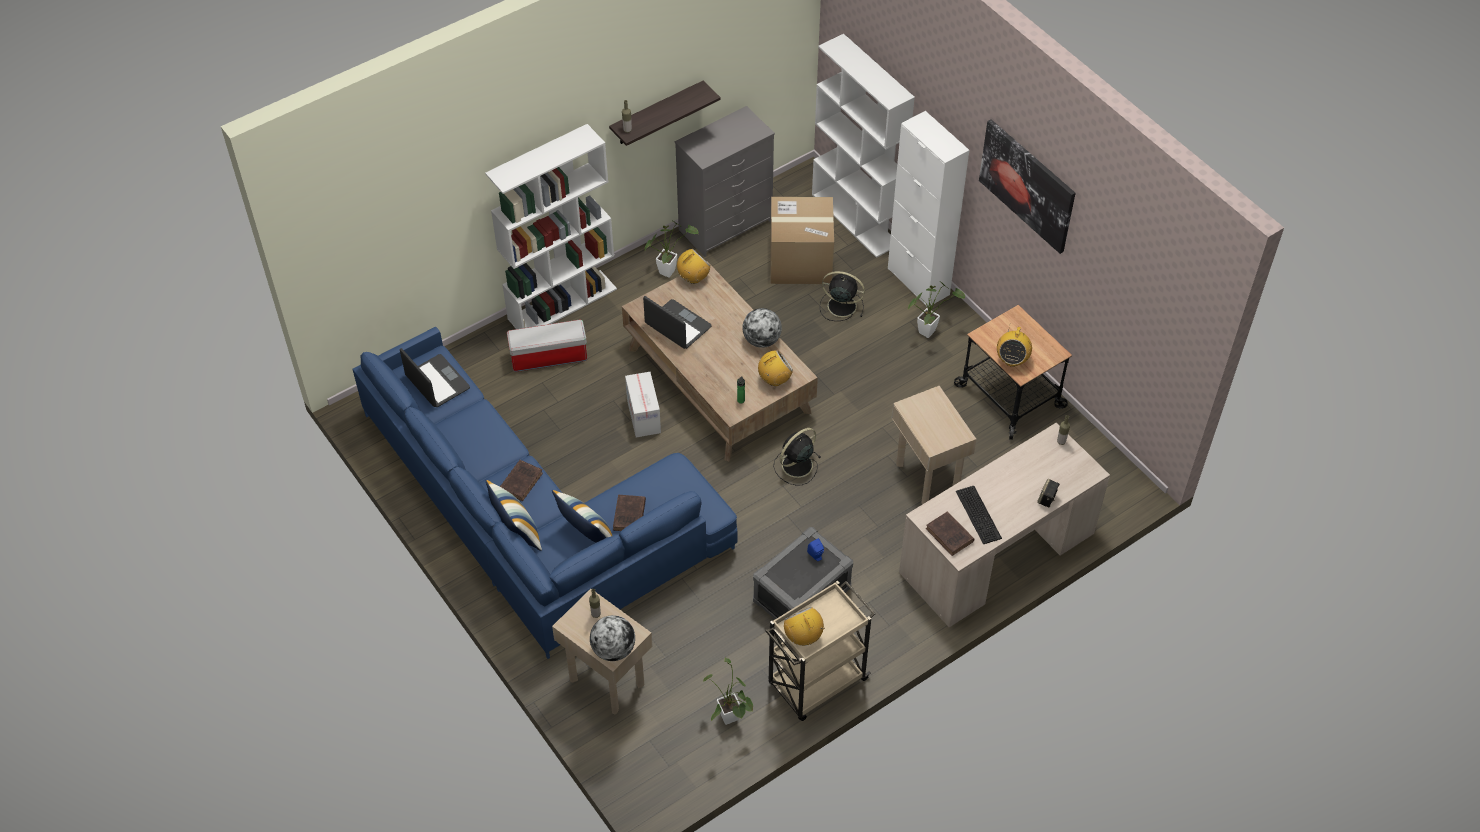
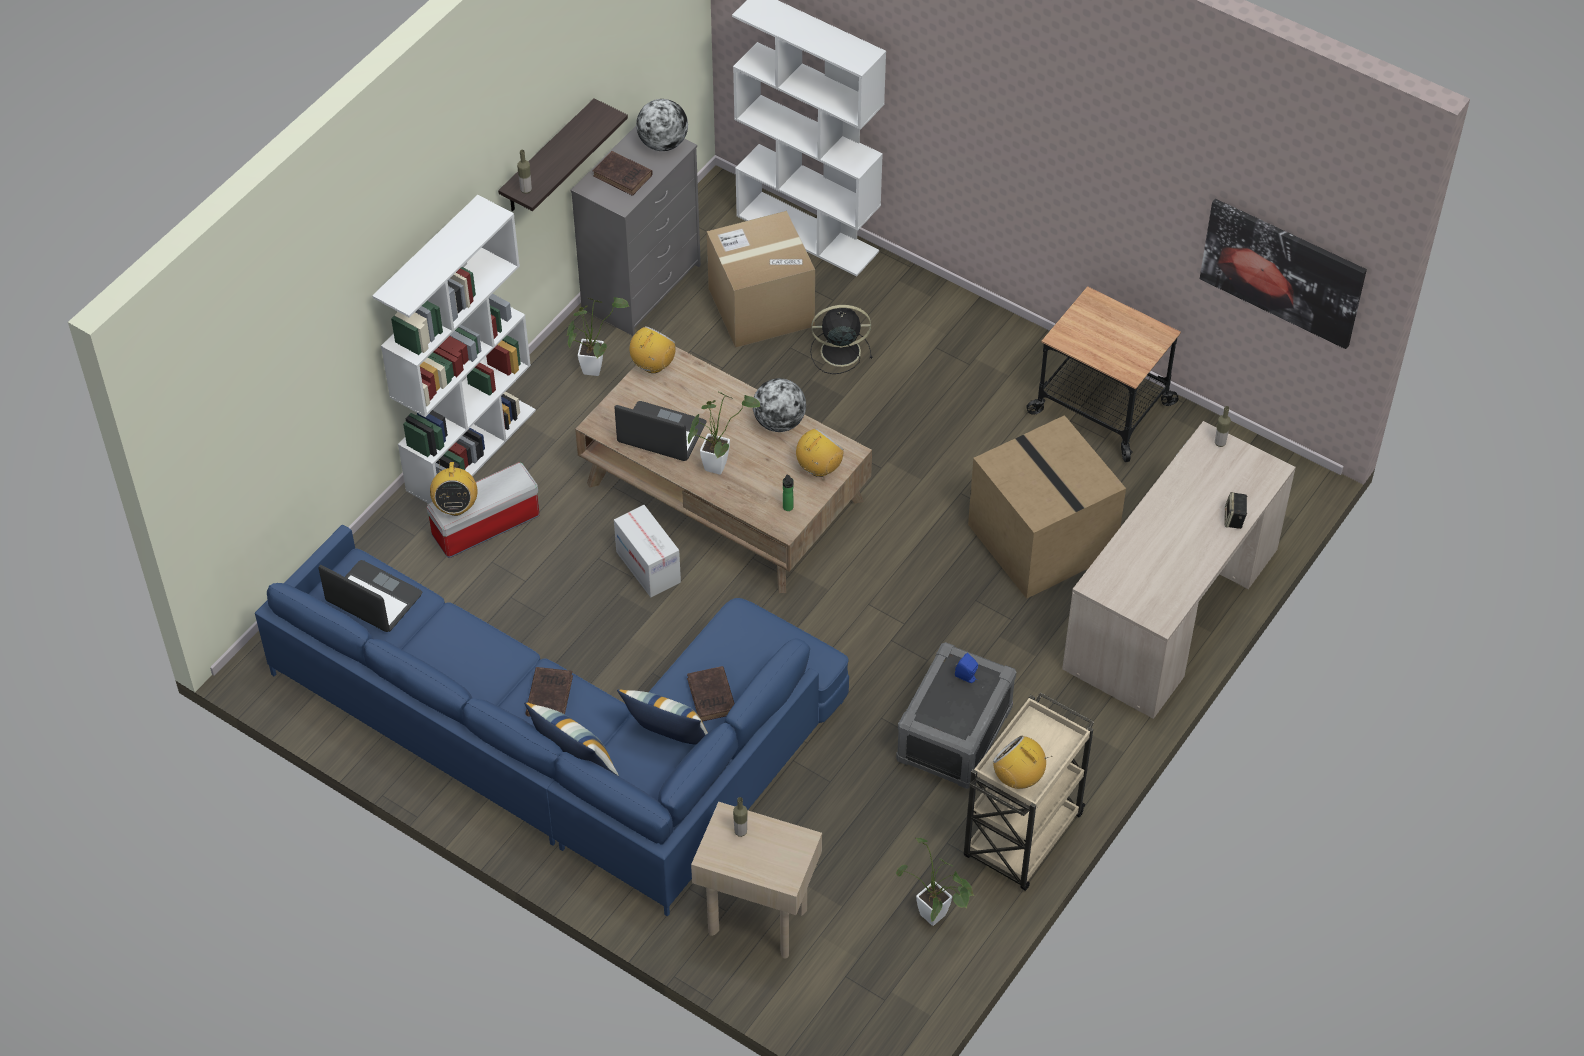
camera: 20 degrees left, 0 degrees up
(613, 650) = (784, 869): globe -> globe (663, 143)
(796, 466) = (874, 573): black fan -> none
(918, 281) = (923, 293): white cabinet -> none
(926, 477) = (1044, 540): beige side table -> cardboard box
(929, 330) = (964, 352): potted plant -> potted plant (717, 463)
(950, 536) = (1138, 599): brown book -> brown book (624, 176)
(979, 514) = (1161, 561): keyboard -> none
(1012, 360) = (1111, 358): radio -> radio (456, 506)
(1027, 185) = (1081, 128): picture -> picture (1282, 272)

